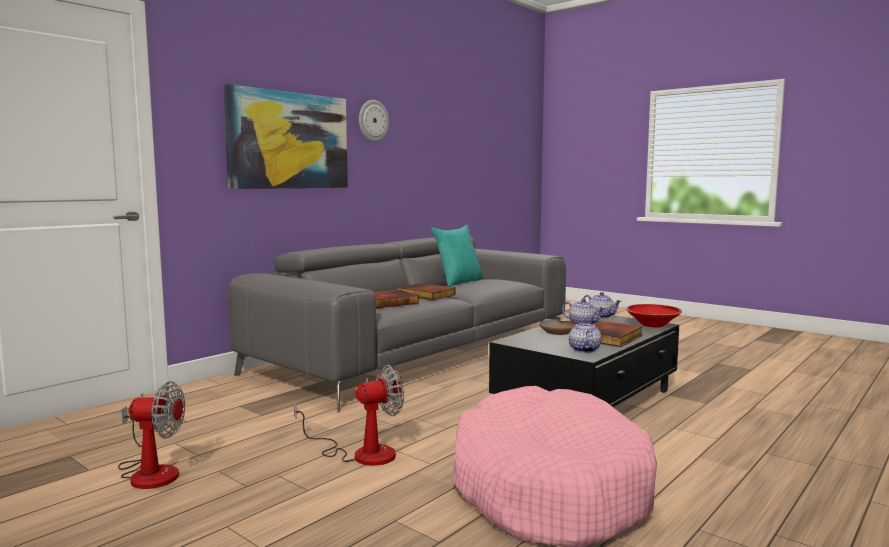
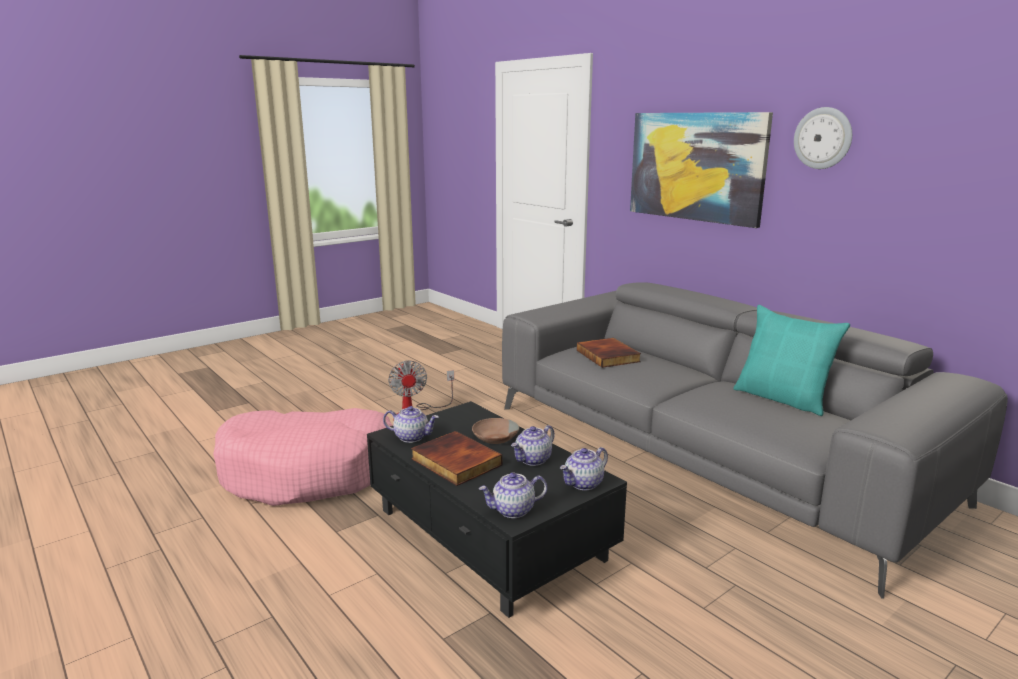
camera: 100 degrees right, 10 degrees up
(150, 472) = (427, 366): fan -> none
(425, 295) = (657, 373): book -> none
(653, 325) = (513, 510): red bowl -> teapot

